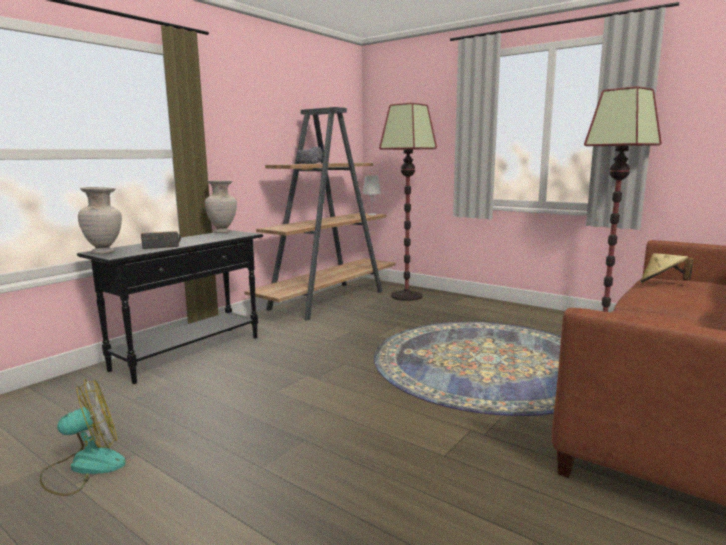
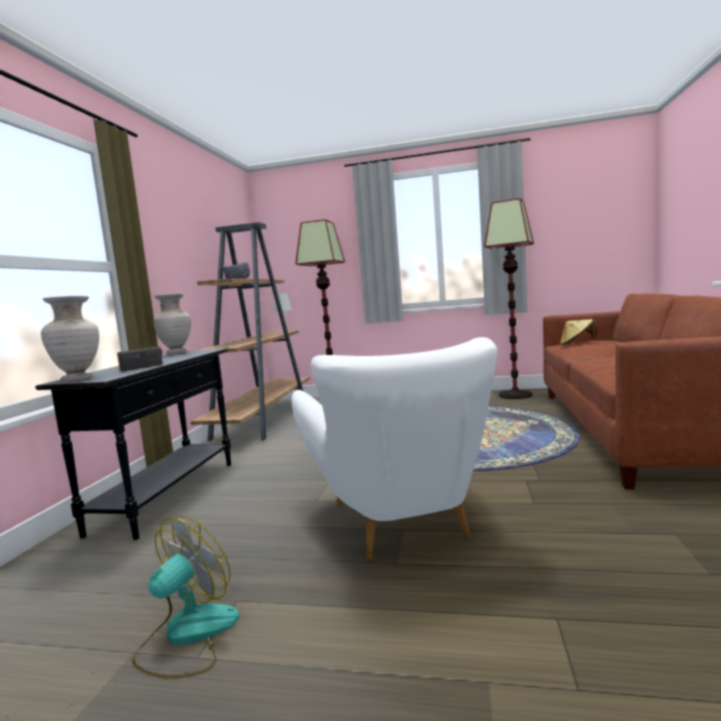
camera: 25 degrees left, 5 degrees down
(312, 431) = (400, 520): none -> white armchair

